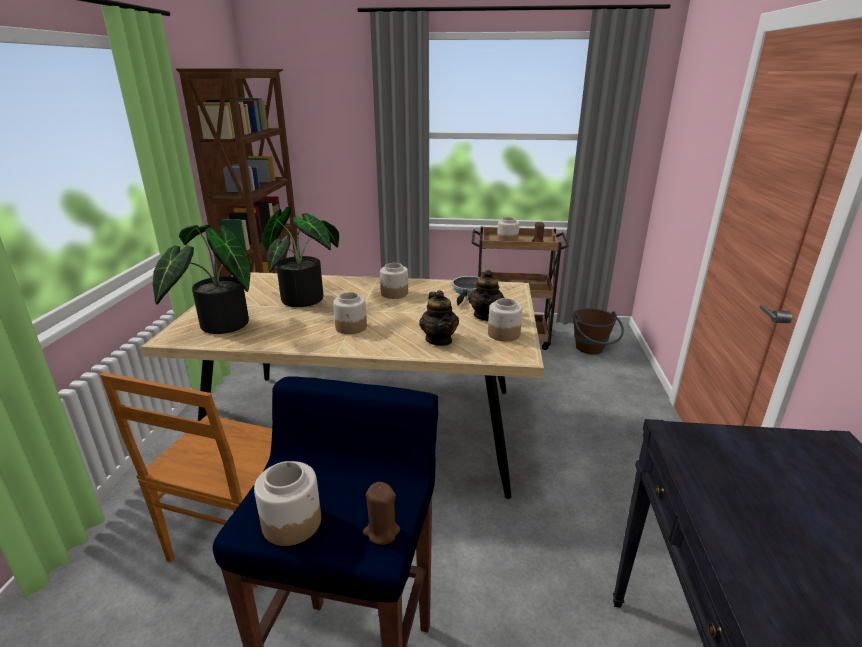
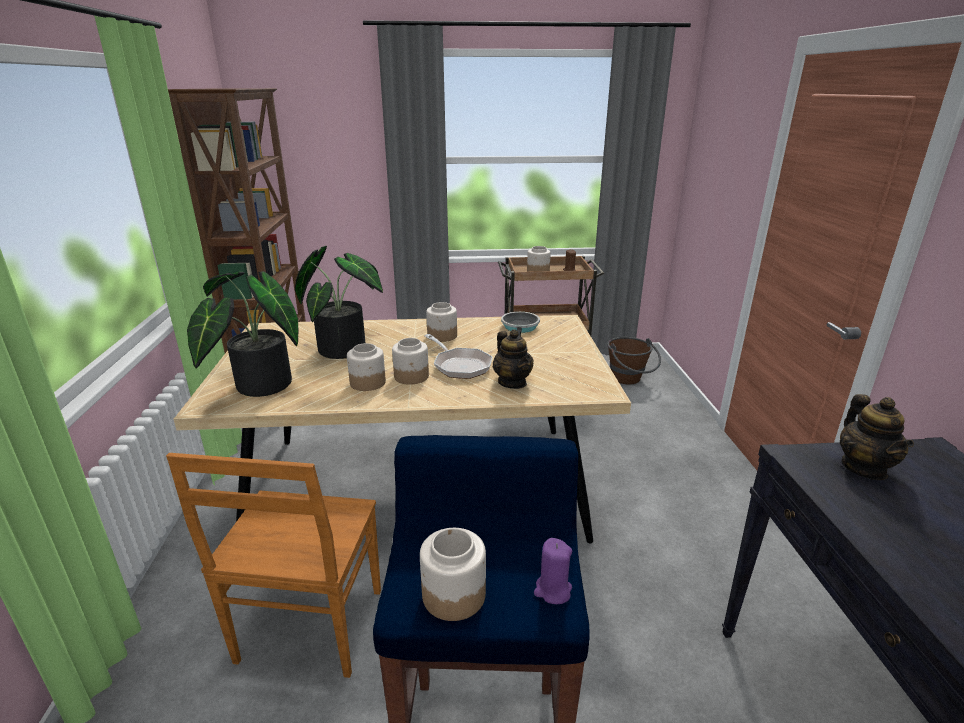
camera: 10 degrees left, 0 degrees up
(381, 531) = (552, 590): brown candle -> purple candle
(398, 321) = (460, 365): none -> frying pan
(486, 316) = (550, 353): teapot -> teapot (864, 468)
(503, 334) = (576, 371): jar -> jar (367, 383)

